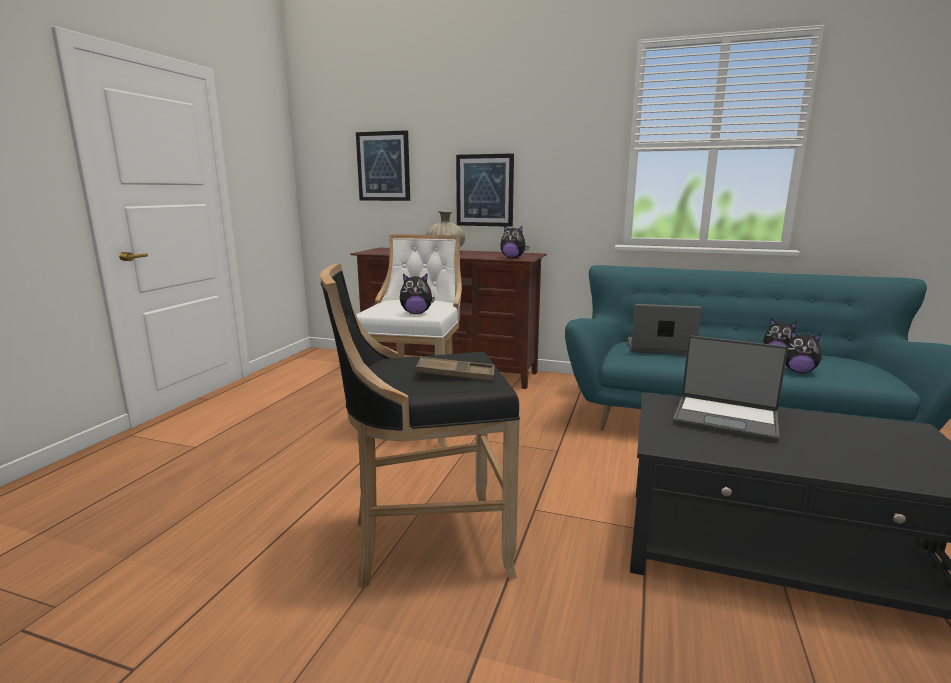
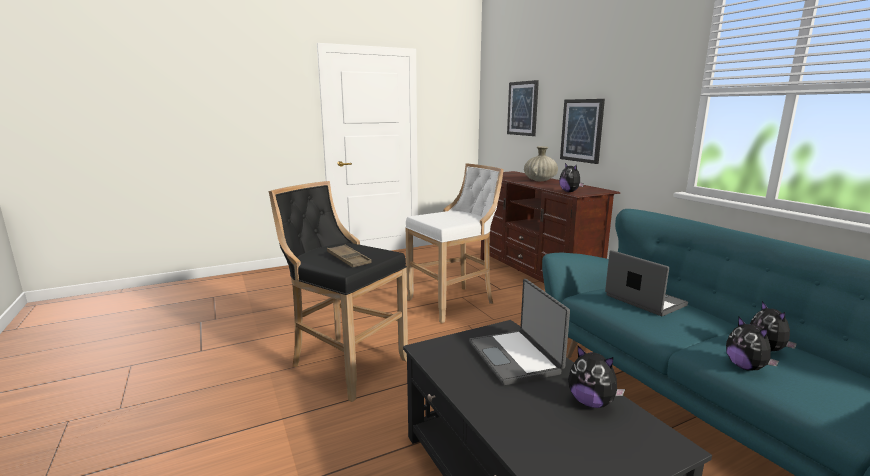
camera: 45 degrees right, 0 degrees up
(416, 313) = (441, 222): plush toy -> plush toy (591, 402)

